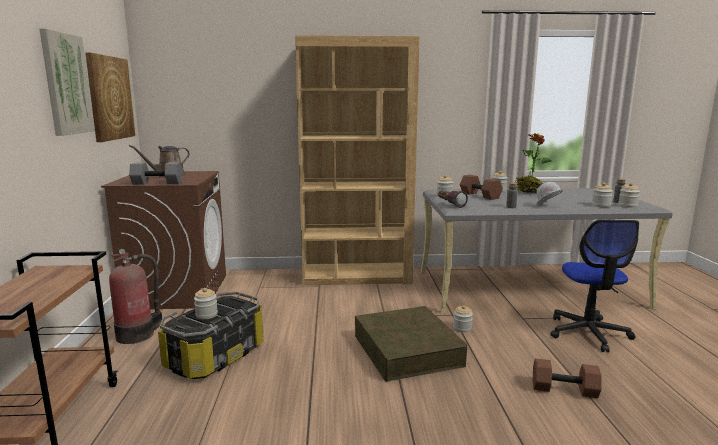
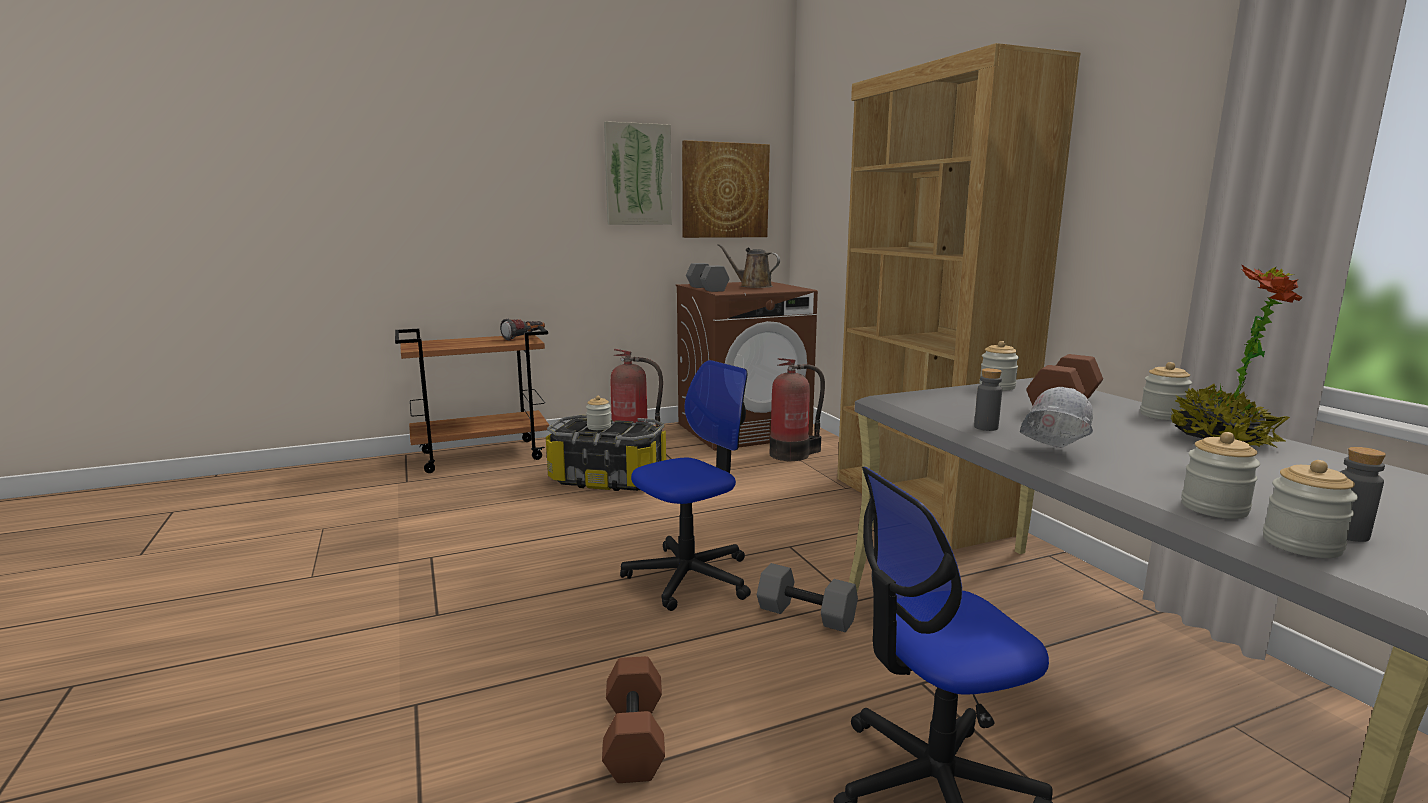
camera: 70 degrees right, 0 degrees up
(248, 287) = (792, 454): none -> fire extinguisher
(407, 350) = (689, 577): brown storage box -> office chair
(449, 205) = (920, 393): flashlight -> flashlight (525, 338)
(462, 328) = (804, 615): jar -> grey dumbbell

